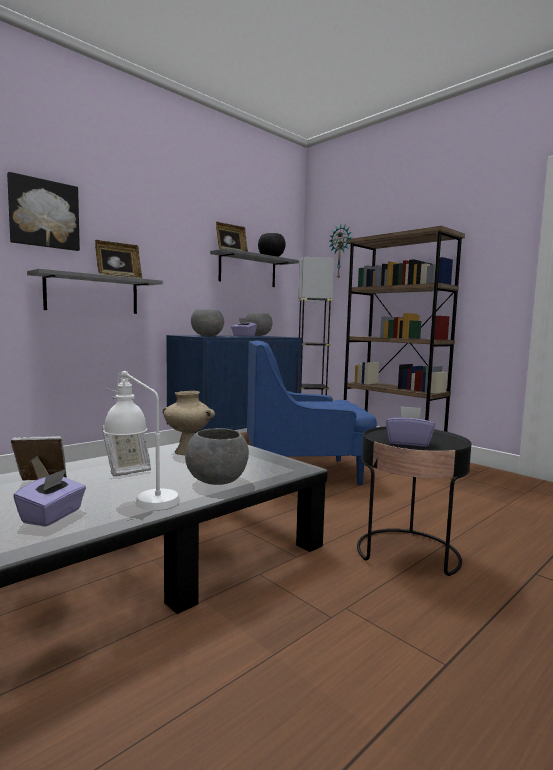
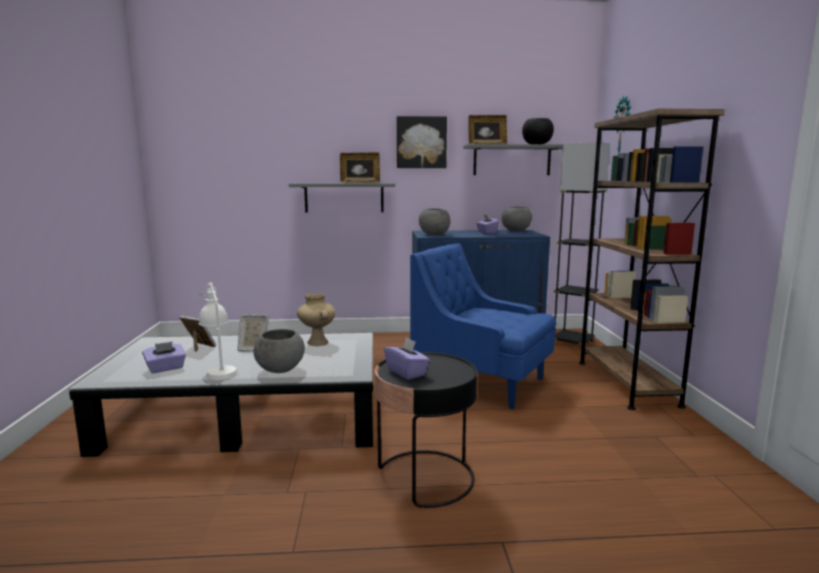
camera: 40 degrees right, 5 degrees up
(44, 214) = (305, 137): picture -> picture (421, 142)

